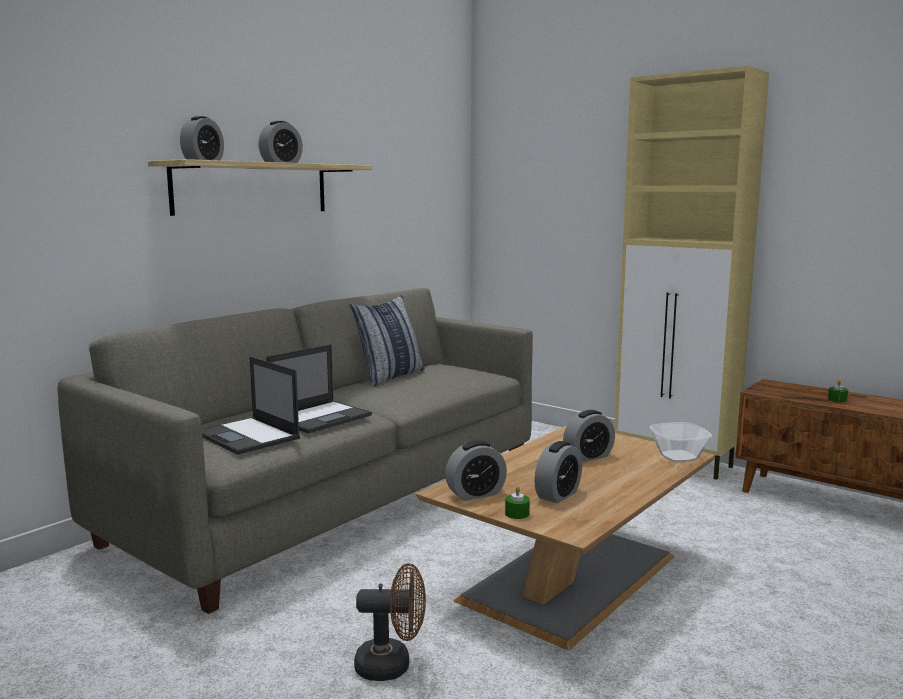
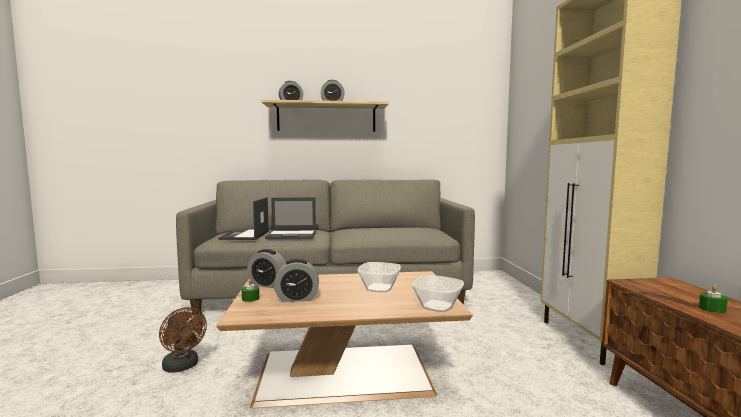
camera: 45 degrees right, 5 degrees down
(390, 376) = (381, 227): pillow -> none
(588, 457) = (380, 288): alarm clock -> bowl

